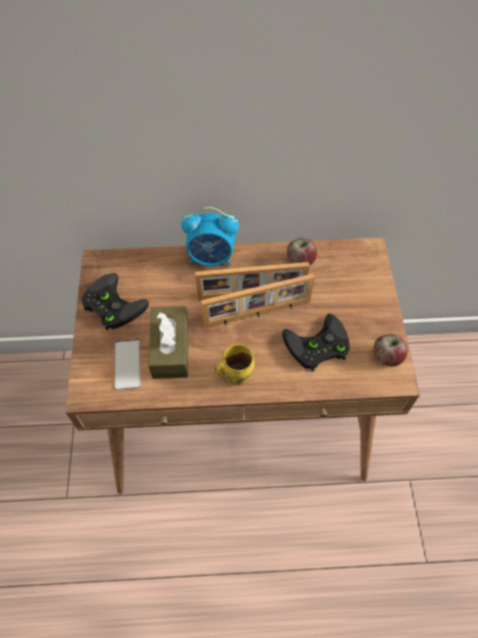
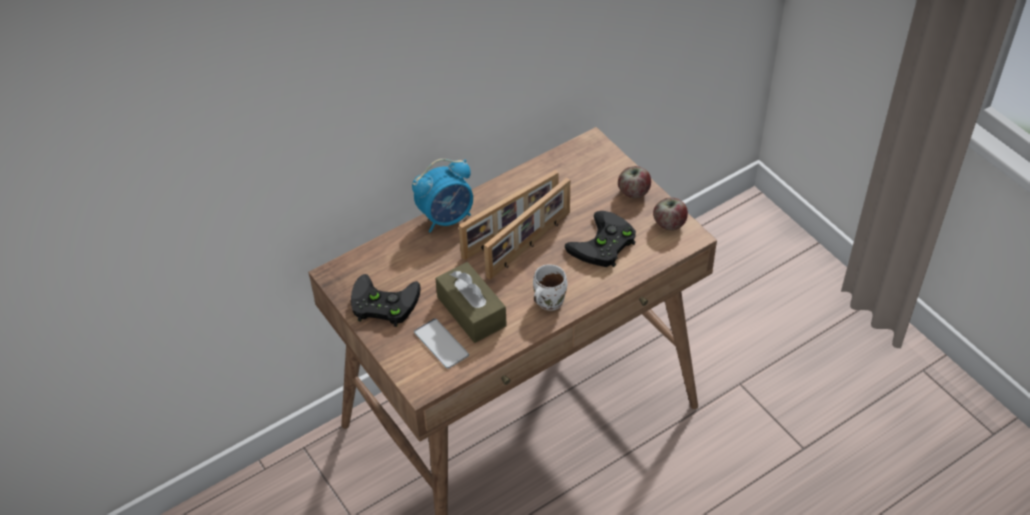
camera: 30 degrees left, 10 degrees down
(235, 373) = (547, 301): yellow mug -> white mug
(300, 260) = (534, 181): apple -> apple (633, 192)

